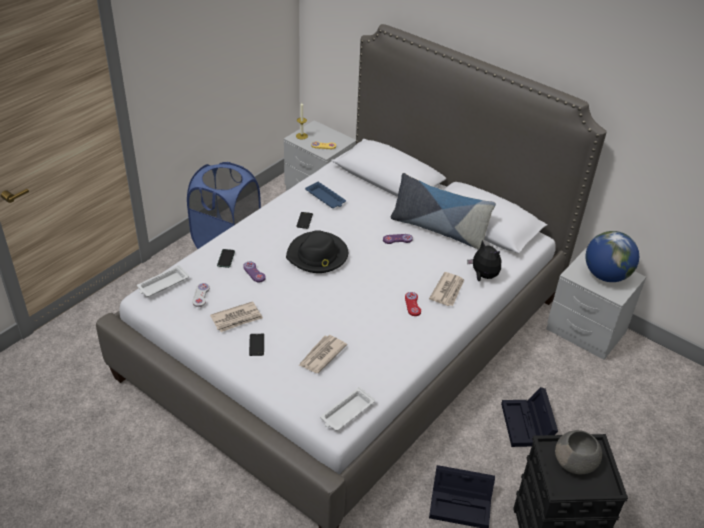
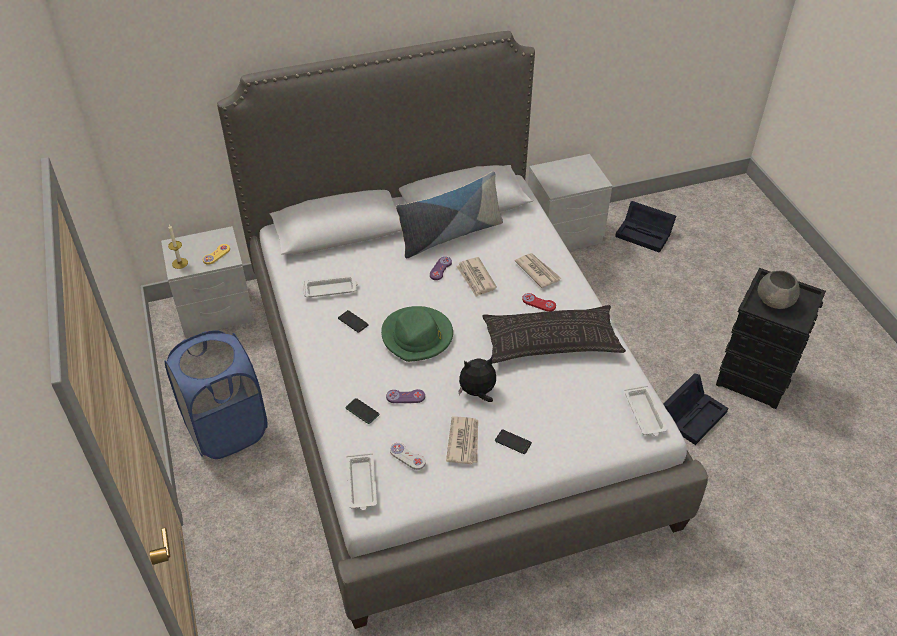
camera: 55 degrees left, 5 degrees up
(317, 255) = (417, 336): black hat -> green hat
(321, 355) = (561, 398): newspaper -> newspaper (476, 278)
(326, 198) = (331, 289): blue tray -> white tray
(377, 327) = (551, 341): none -> pillow
(483, 276) = (535, 240): plush toy -> plush toy (477, 393)
(527, 426) = (639, 328): black storage box -> black storage box (645, 234)
(606, 275) = (571, 174): globe -> none

